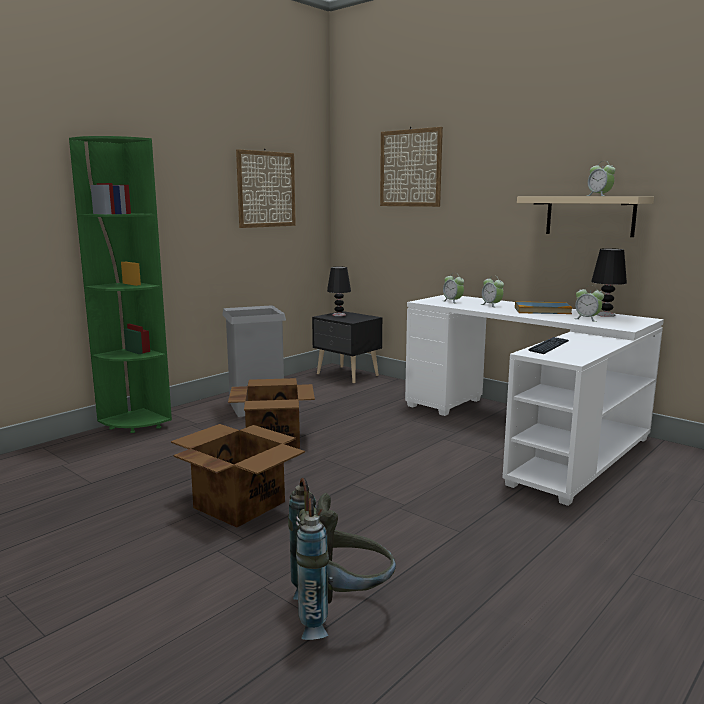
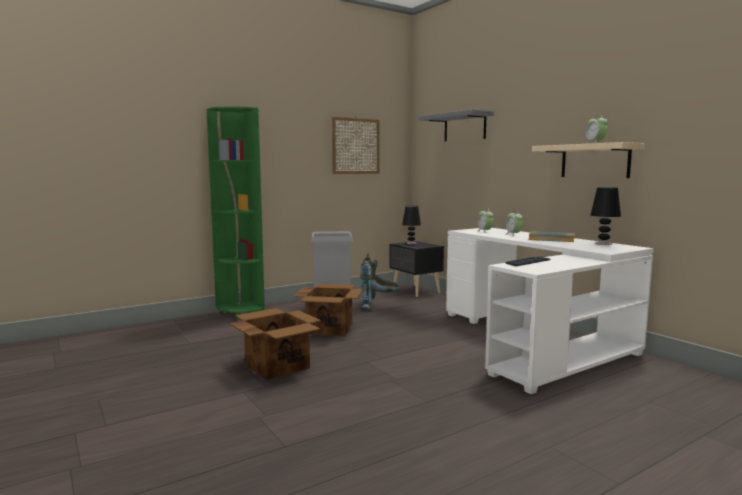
camera: 15 degrees right, 5 degrees down
(340, 612) = (300, 439): grey backpack -> grey backpack (379, 306)
(410, 167) = (464, 127): picture -> grey shelf
(587, 319) = (582, 245): alarm clock -> none

